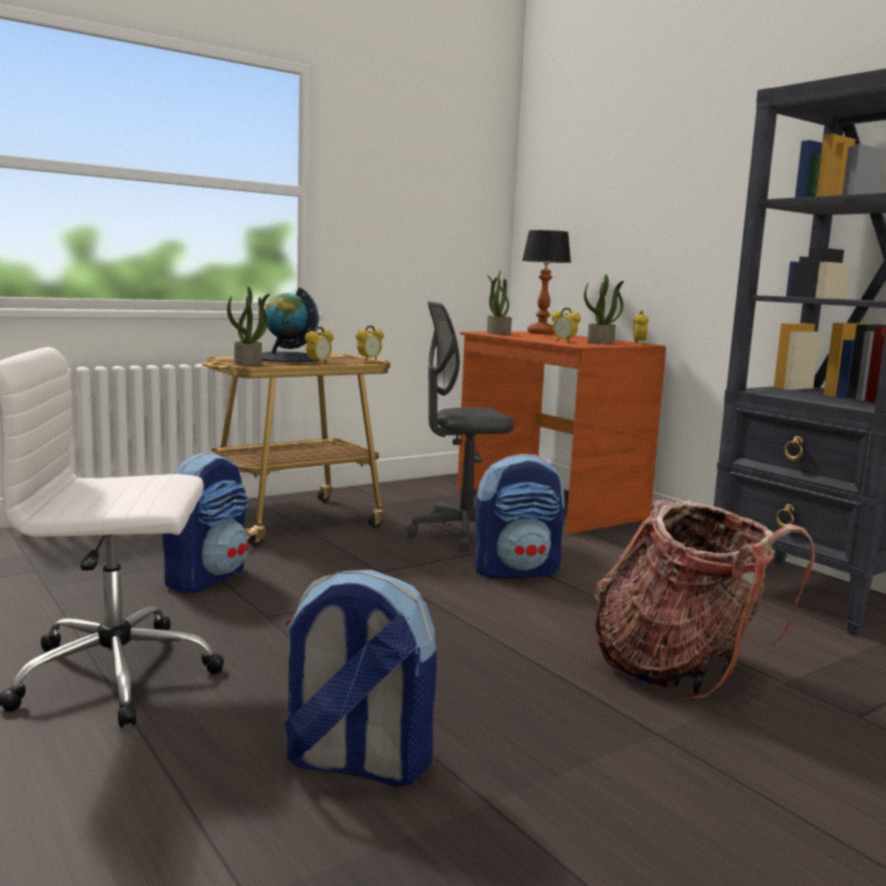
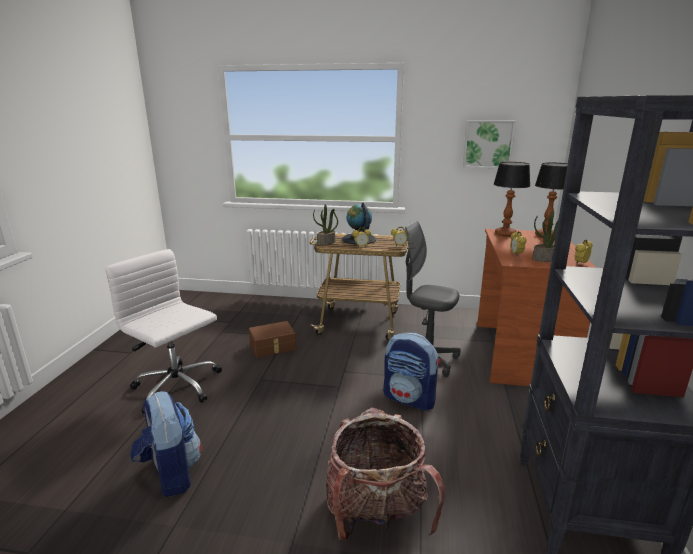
camera: 45 degrees right, 10 degrees up
(205, 578) = (273, 347): backpack -> brown storage box
(427, 210) = (488, 144): none -> picture
(498, 333) = (505, 234): potted plant -> table lamp

